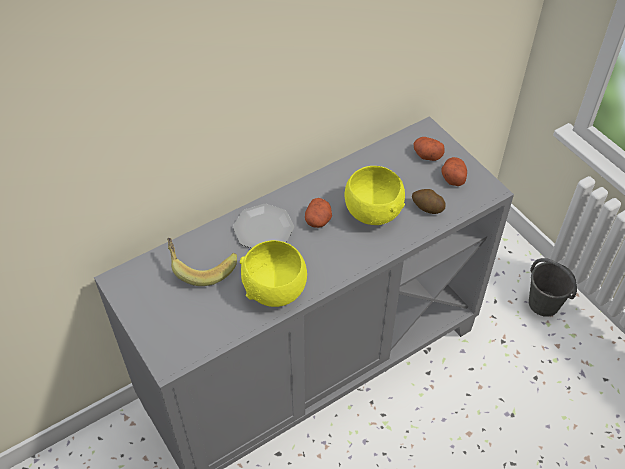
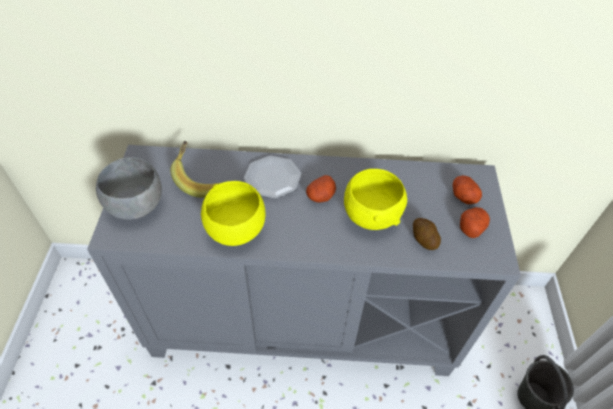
camera: 35 degrees right, 0 degrees up
(163, 324) = (135, 205): none -> grey bowl

